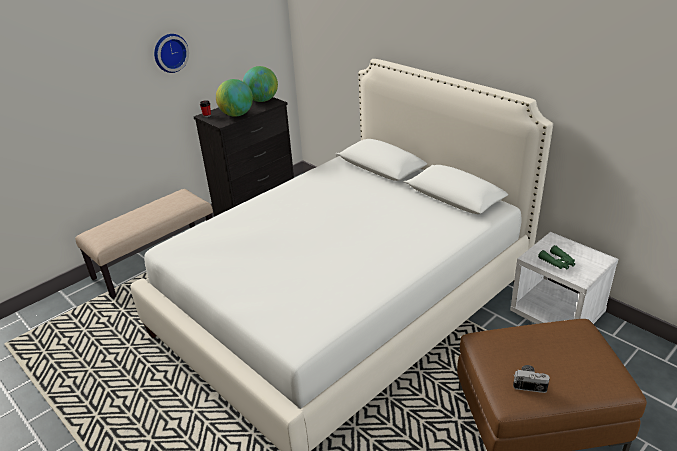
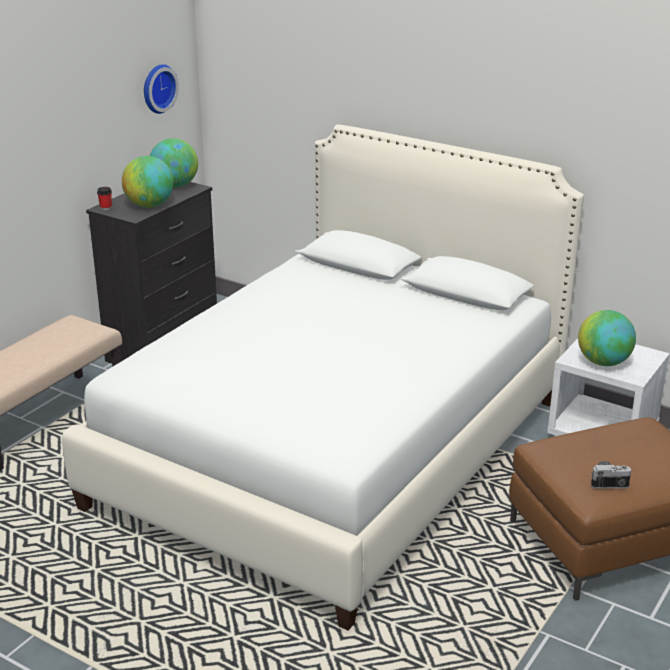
camera: 15 degrees left, 5 degrees down
(170, 52) = (61, 121): wall clock -> wall clock (157, 88)
(558, 262) = (603, 362): green binoculars -> globe

